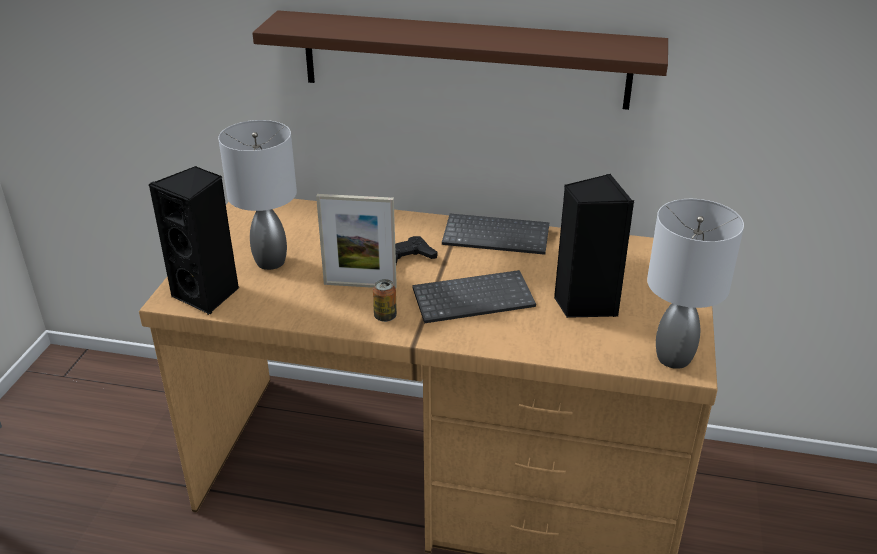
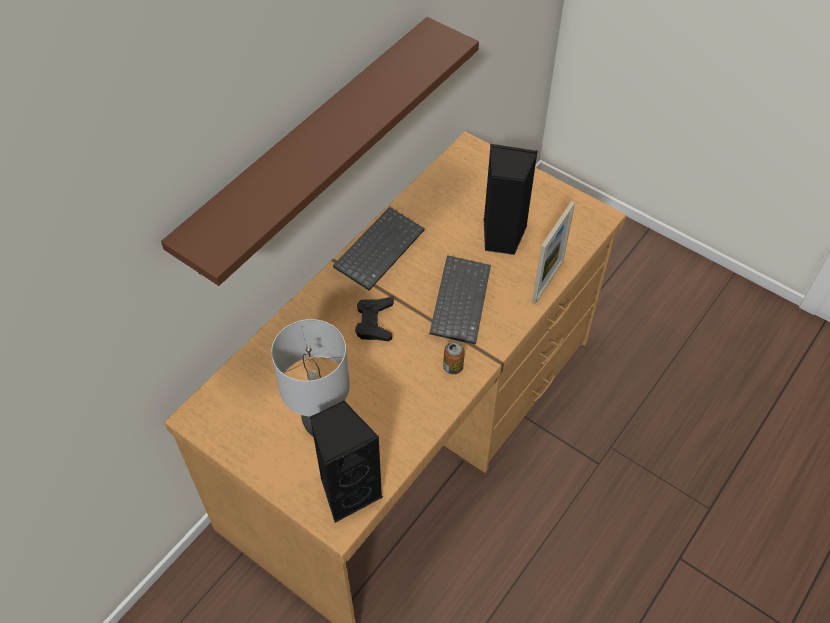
camera: 65 degrees left, 20 degrees up
(360, 285) = (398, 369): picture frame -> picture frame (547, 281)
(672, 357) = (586, 219): grey table lamp -> none

